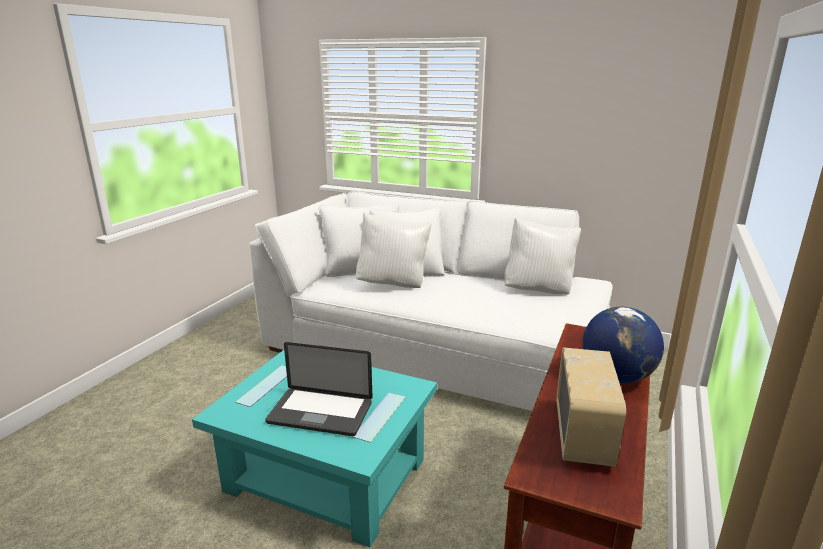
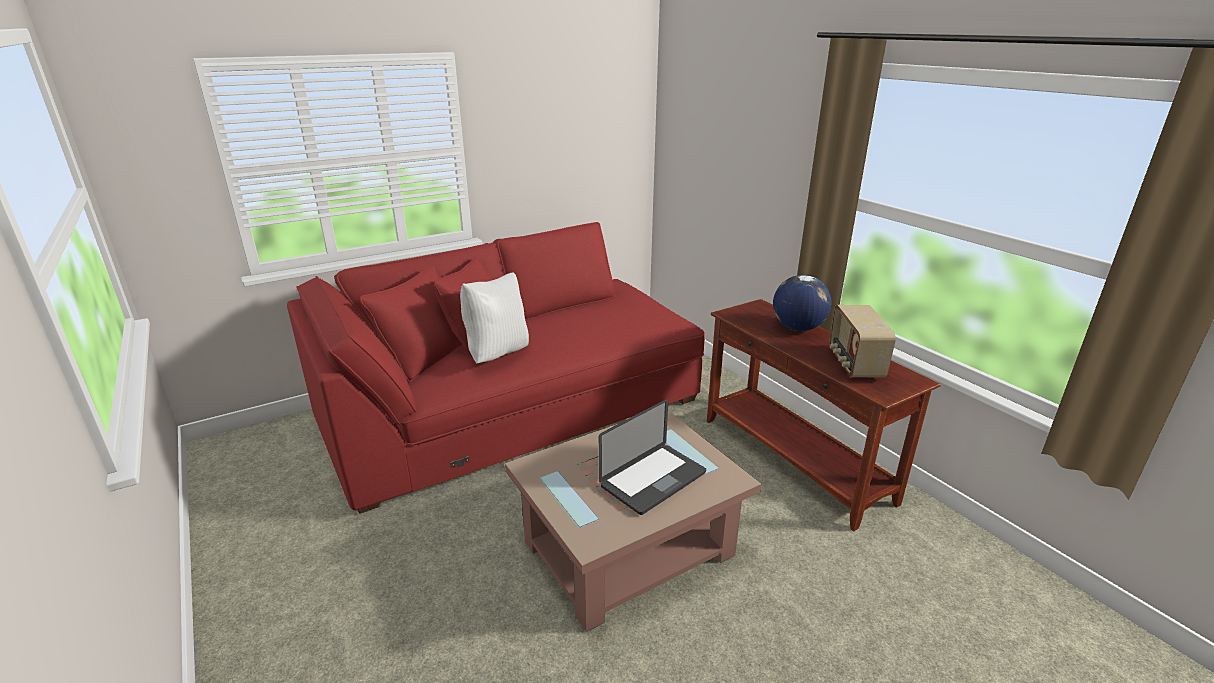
camera: 55 degrees left, 5 degrees up
(327, 475) = (628, 548): turquoise coffee table -> brown coffee table
(433, 350) = (515, 411): white sofa -> red sofa
(538, 290) = (604, 304): white pillow -> none
(584, 436) = (854, 364): radio -> radio turned 135 degrees counterclockwise

